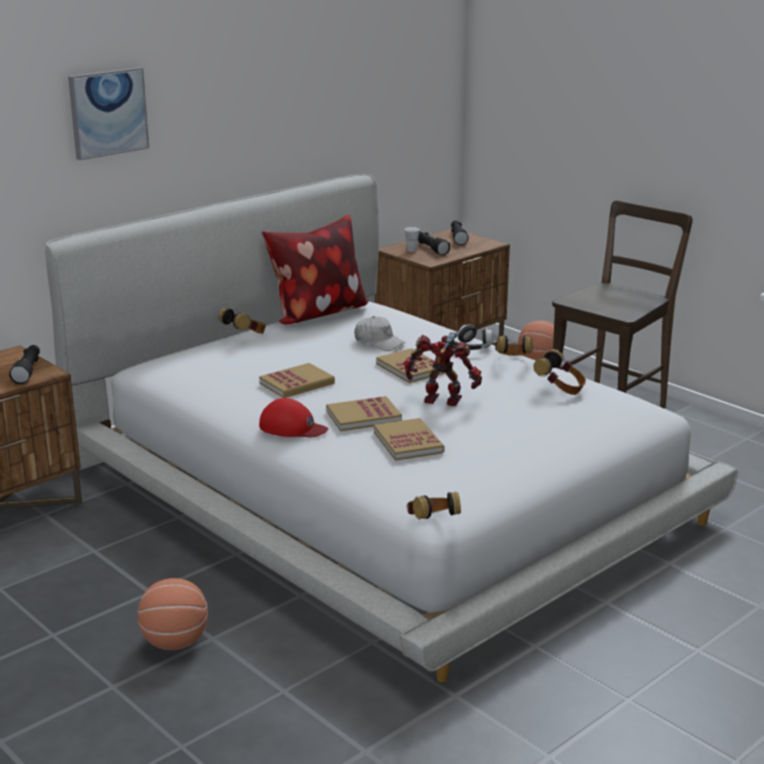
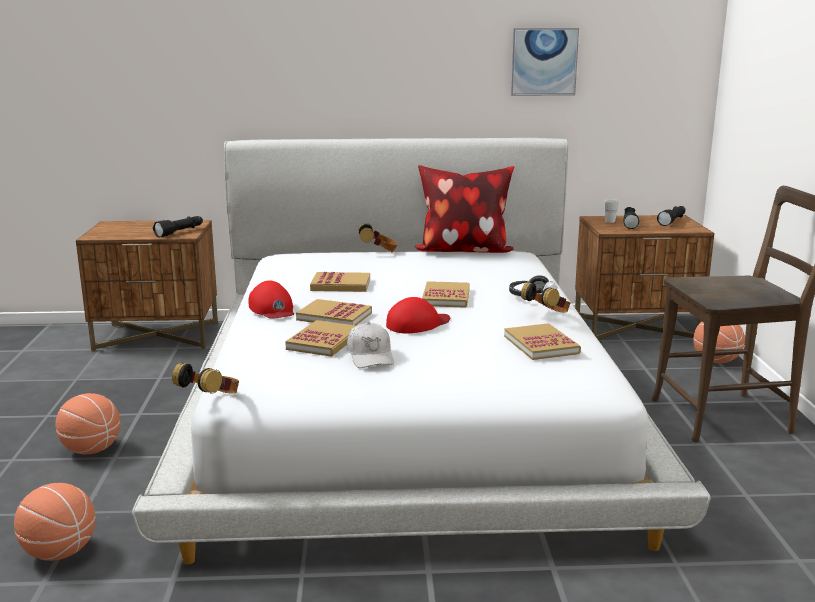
camera: 40 degrees right, 5 degrees down
(108, 113) = (305, 47): picture -> picture (543, 62)
(331, 726) = (60, 552): none -> basketball
(379, 342) = (463, 276): white cap -> white cap (370, 356)
(442, 401) = (417, 324): toy robot -> red cap
(560, 389) = (541, 345): headphones -> book

